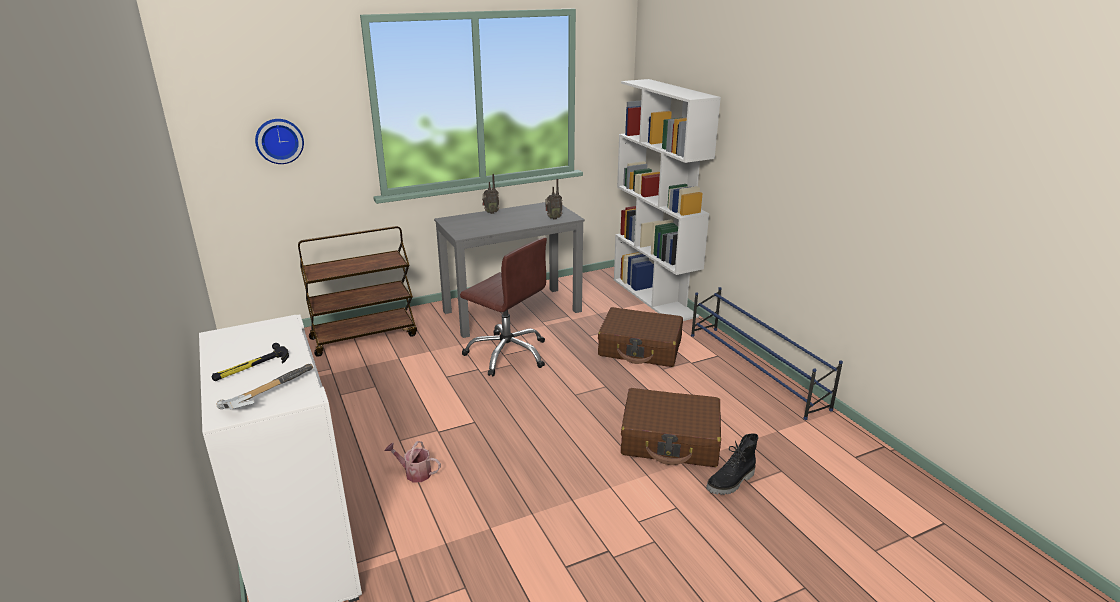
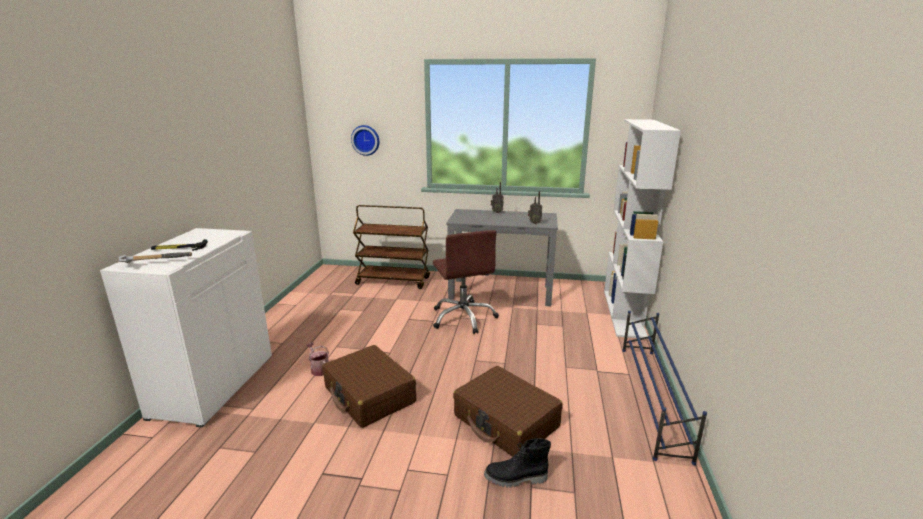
camera: 35 degrees right, 5 degrees down
(640, 348) = (566, 345): brown suitcase -> brown suitcase (369, 395)

